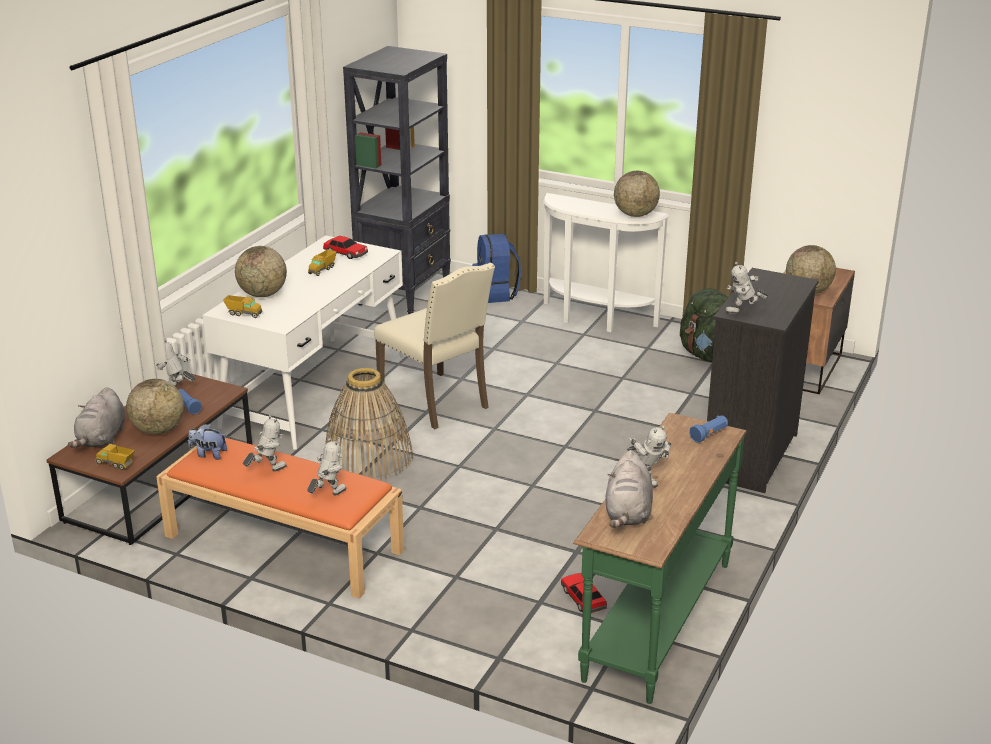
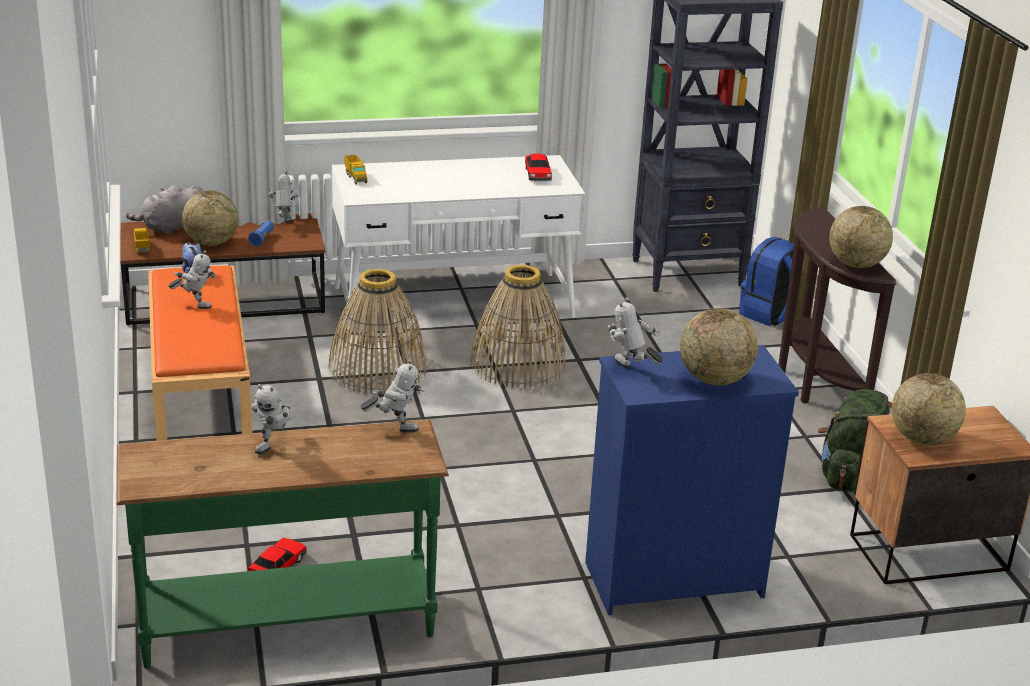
camera: 50 degrees right, 0 degrees up
(263, 294) = (403, 172): globe -> globe (715, 380)
(322, 270) = (488, 177): toy truck -> none
(328, 495) = (187, 343): toy robot -> toy robot (394, 428)
(437, 402) = (518, 364): beige chair -> basket
(595, 320) = (813, 385): white console table -> brown console table
(628, 514) = (193, 455): grey plush toy -> none
(709, 435) = (406, 453): blue flashlight -> none
(749, 456) = (671, 579): black dresser -> blue dresser

